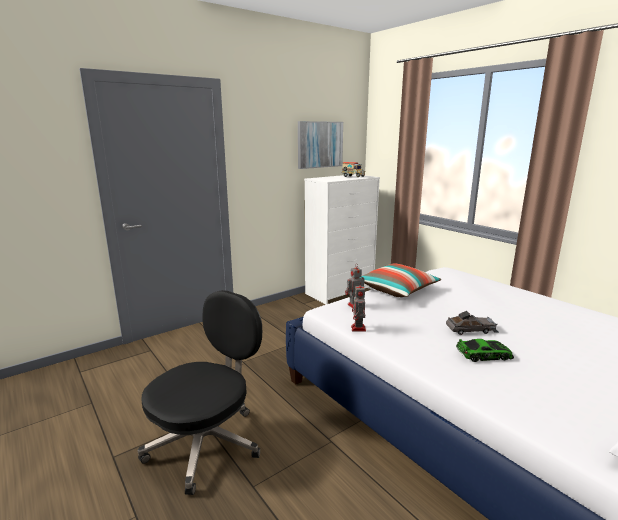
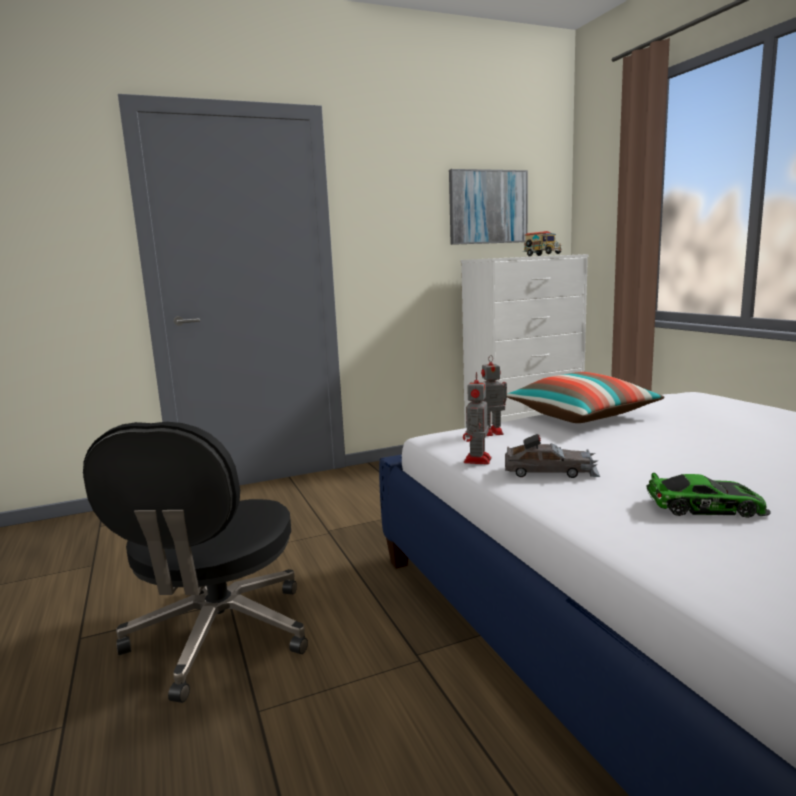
camera: 15 degrees right, 5 degrees down
(207, 443) = (219, 637): black office chair -> black office chair turned 135 degrees clockwise
(471, 330) = (697, 470): grey toy car -> grey toy car (550, 471)

